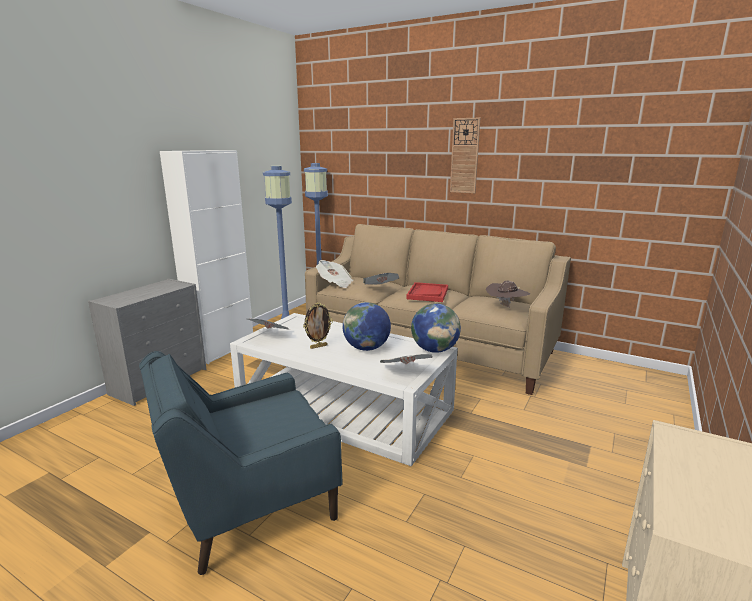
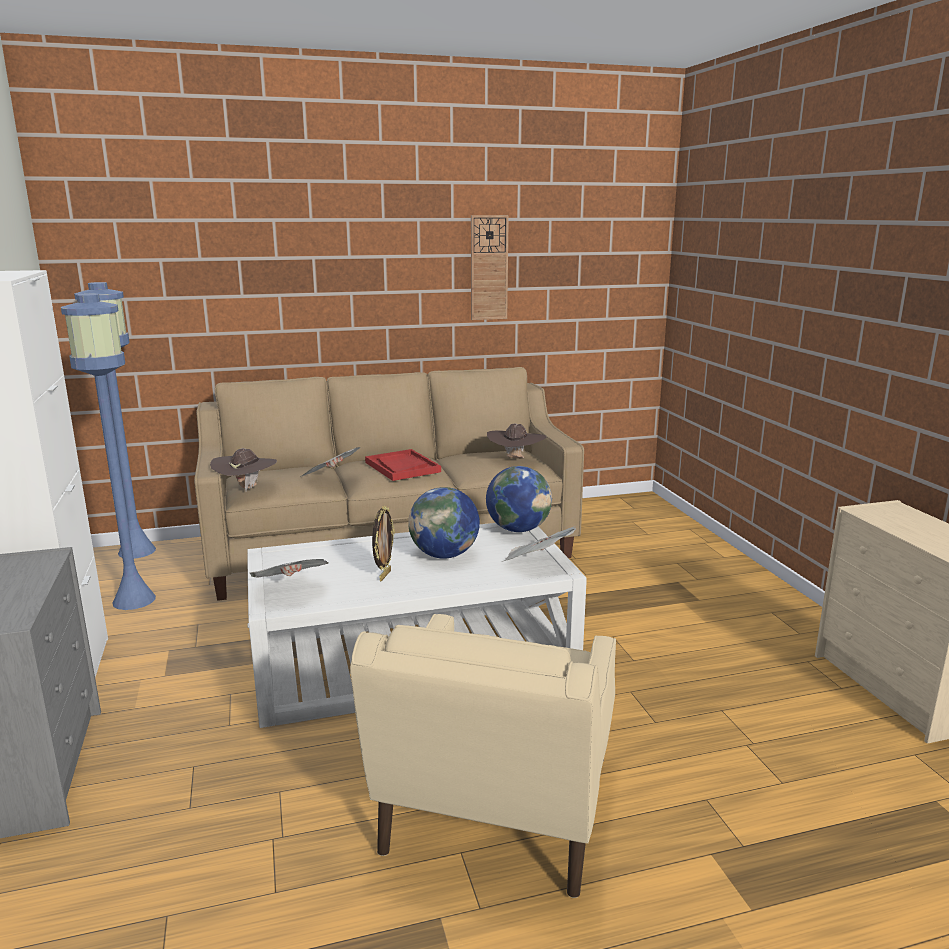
camera: 45 degrees left, 0 degrees up
(248, 504) = (496, 810): blue armchair -> beige armchair
(335, 283) = (246, 488): newspaper -> brown hat
(465, 156) = (377, 260): wall clock -> wall clock (489, 268)

